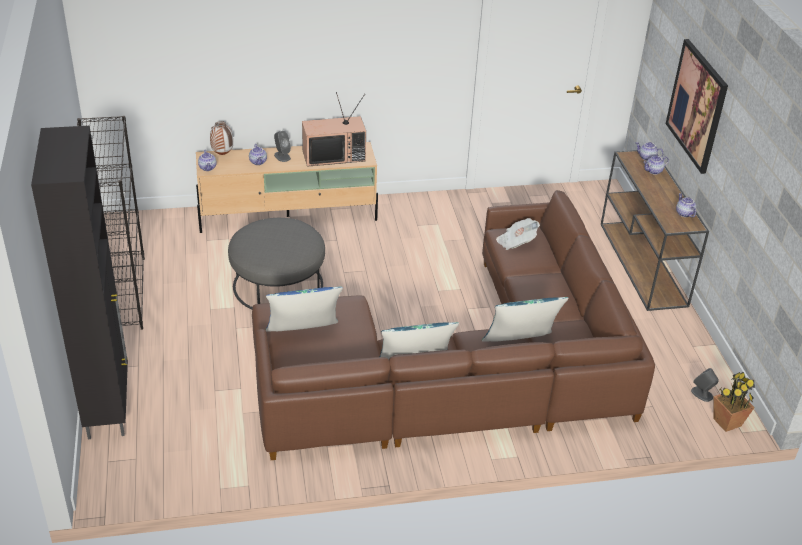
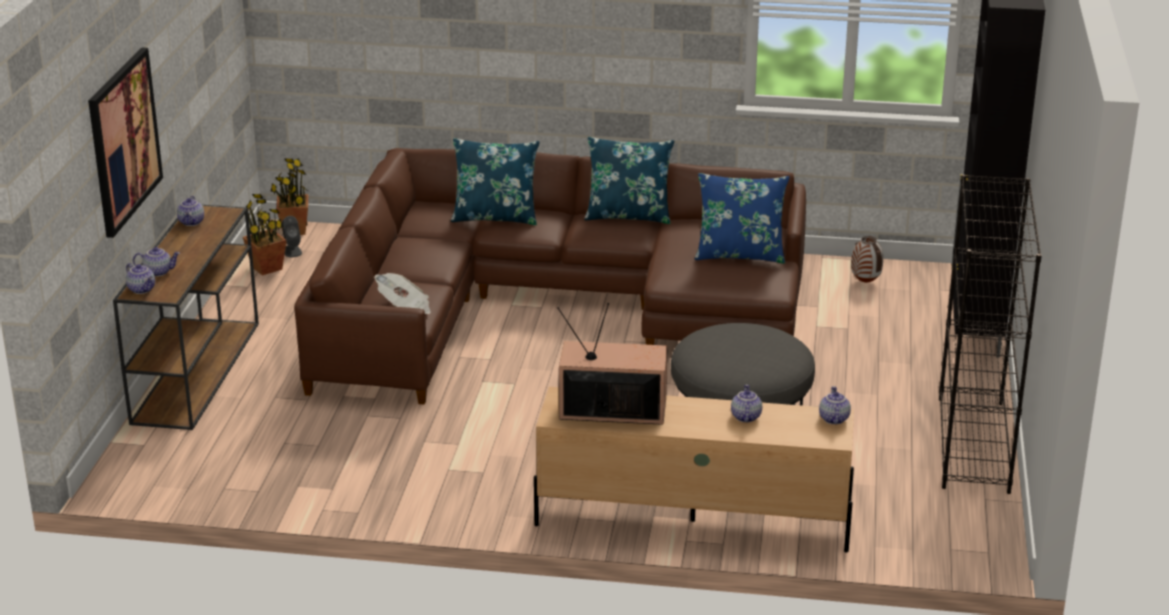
camera: 160 degrees left, 10 degrees down
(222, 154) = (805, 438): vase -> vase (866, 282)
(282, 156) = (702, 421): grey speaker -> none
(700, 369) = (267, 268): none -> potted plant

